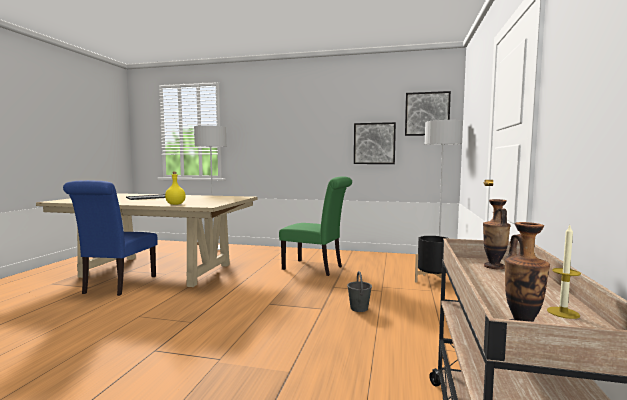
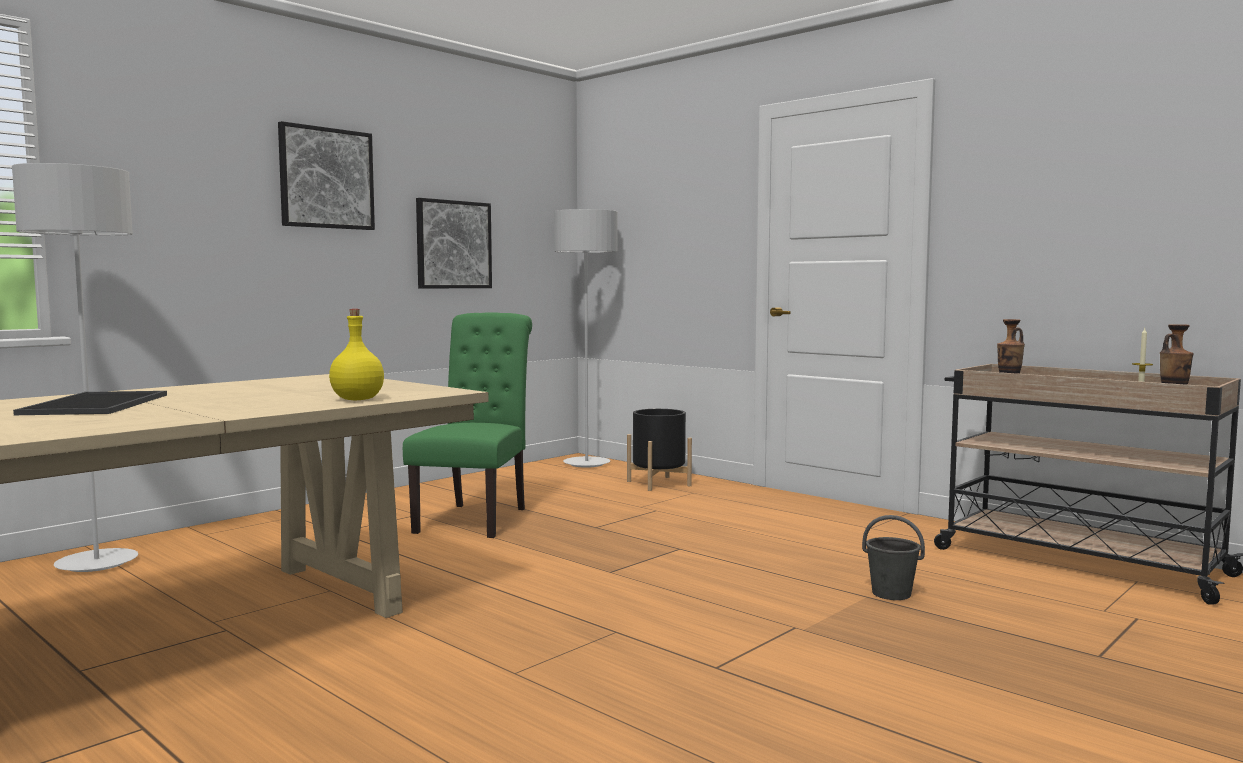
camera: 60 degrees left, 0 degrees up
(117, 286) = (214, 690): blue chair -> none
(316, 268) = (476, 518): green chair -> green chair turned 45 degrees counterclockwise
(359, 308) = (707, 532): grey bucket -> grey bucket (892, 594)
(427, 114) = (532, 192): picture -> picture (326, 178)

